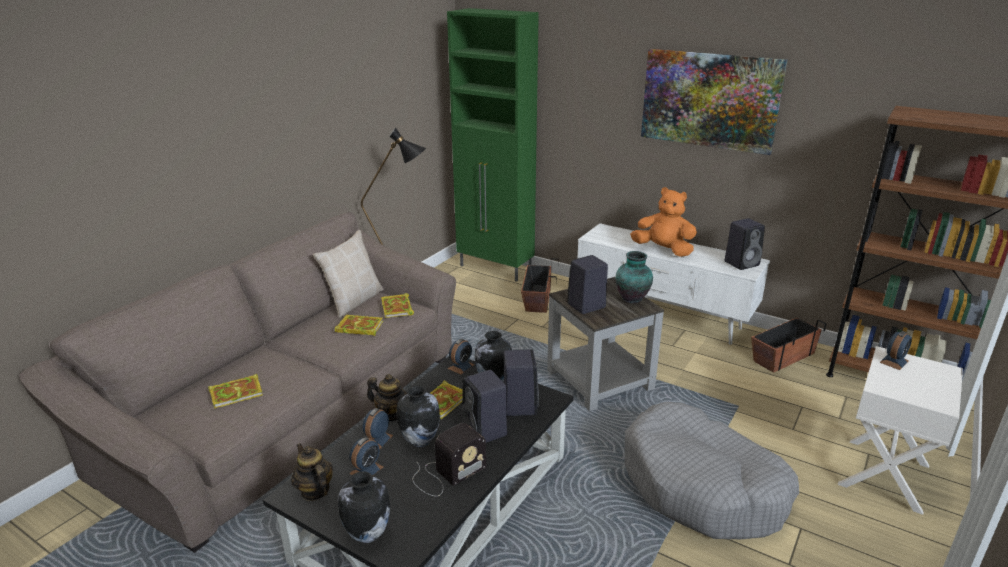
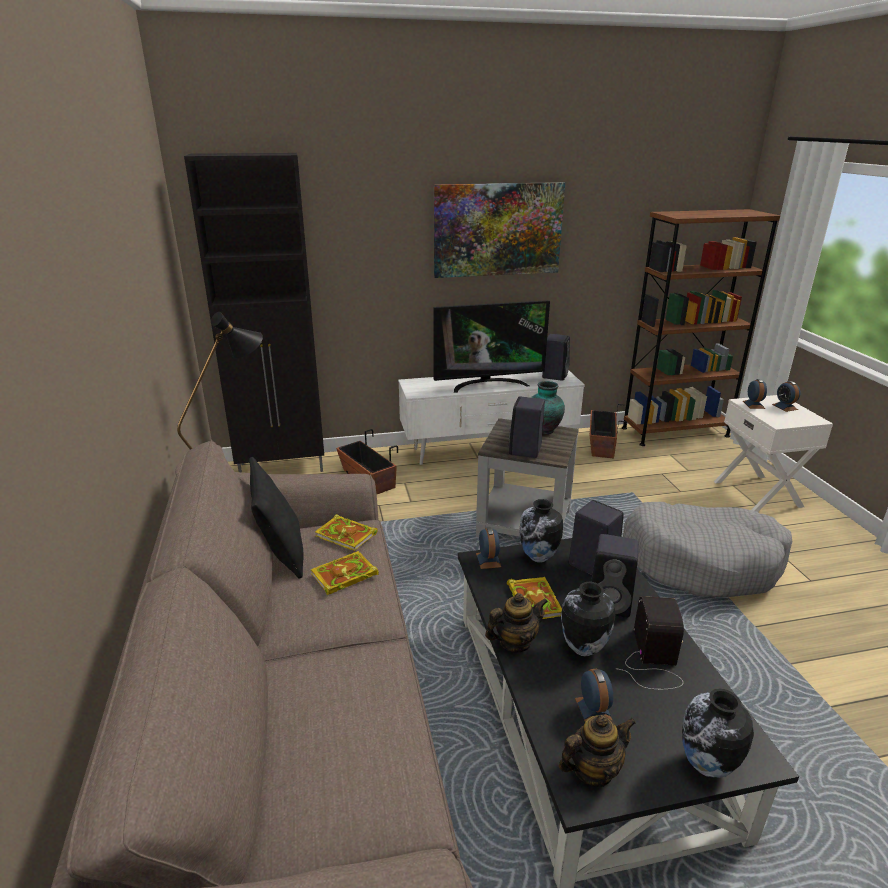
camera: 45 degrees left, 0 degrees up
(237, 393) = (342, 736): book -> none
(315, 491) = (593, 770): teapot -> teapot turned 150 degrees clockwise
(354, 301) = (281, 552): beige pillow -> black pillow
(377, 440) = (548, 675): alarm clock -> alarm clock (784, 407)
(496, 269) = (283, 468): green cabinet -> black cabinet
(663, 250) = (488, 384): orange plush toy -> television

